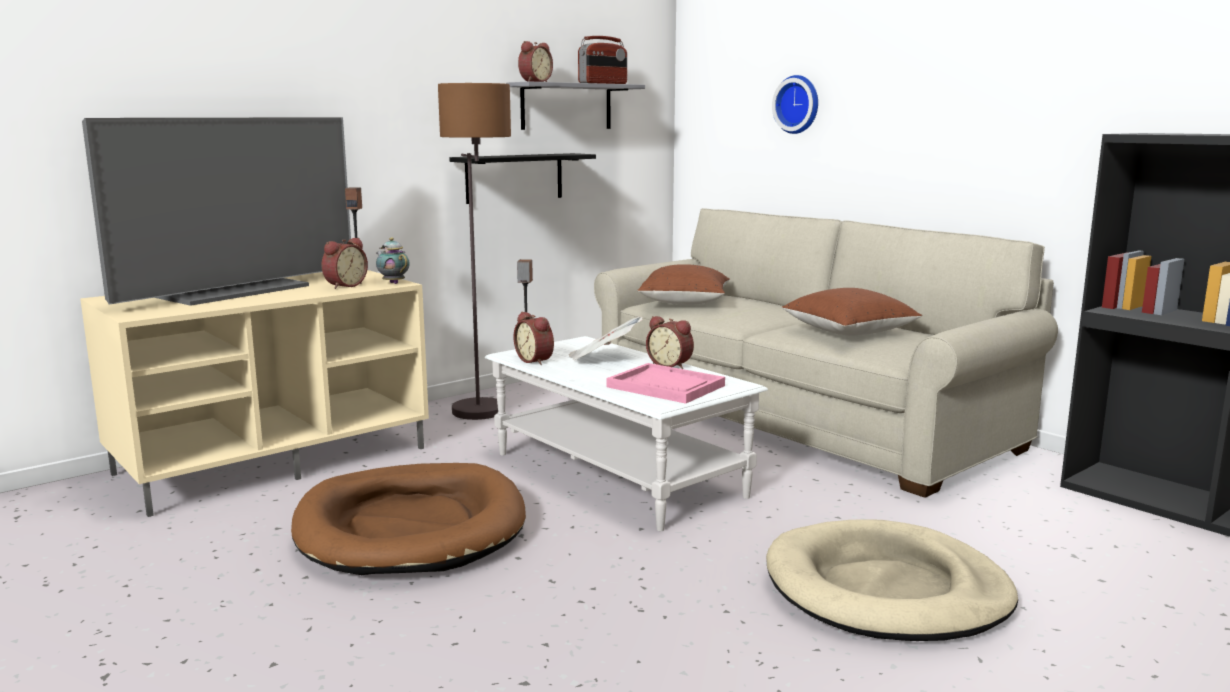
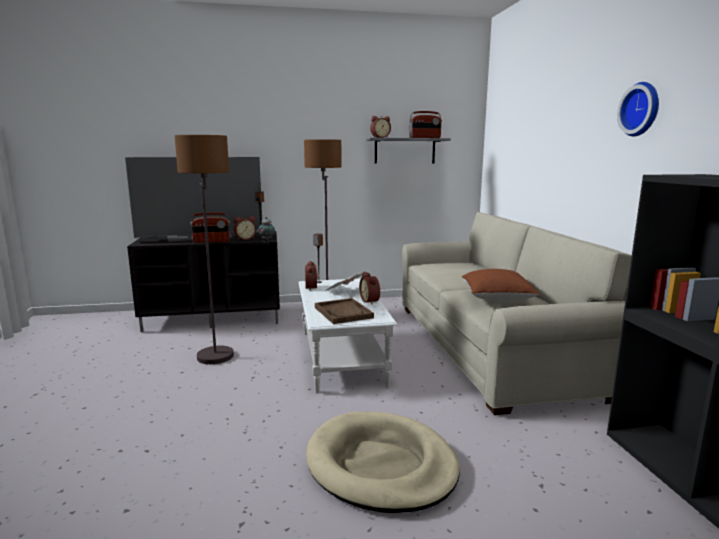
camera: 30 degrees right, 0 degrees up
(274, 460) = (215, 317): beige tv stand -> black tv stand
(290, 296) = (211, 241): none -> radio
(411, 527) = (217, 361): brown dog bed -> brown floor lamp
(514, 177) = (369, 189): black shelf -> none
(666, 386) = (343, 312): pink tray -> brown tray
(684, 303) = (439, 266): brown pillow -> none
(798, 104) = (530, 150): wall clock -> wall clock (642, 109)

